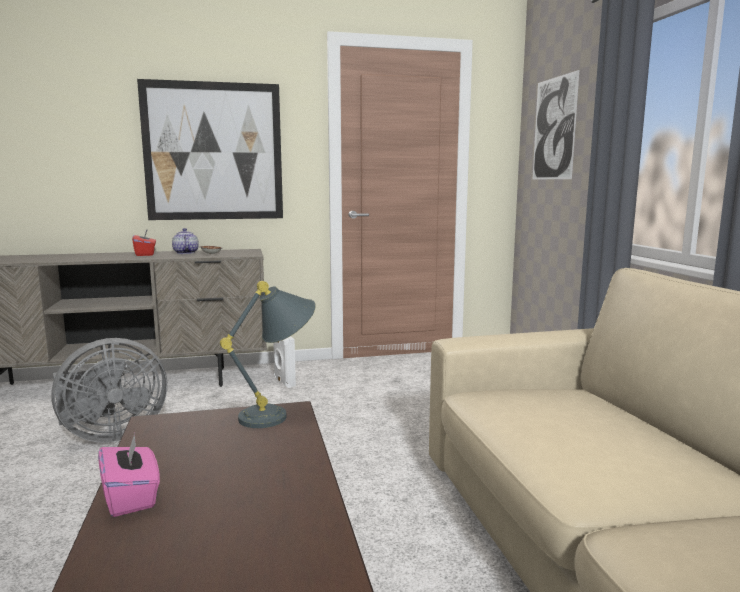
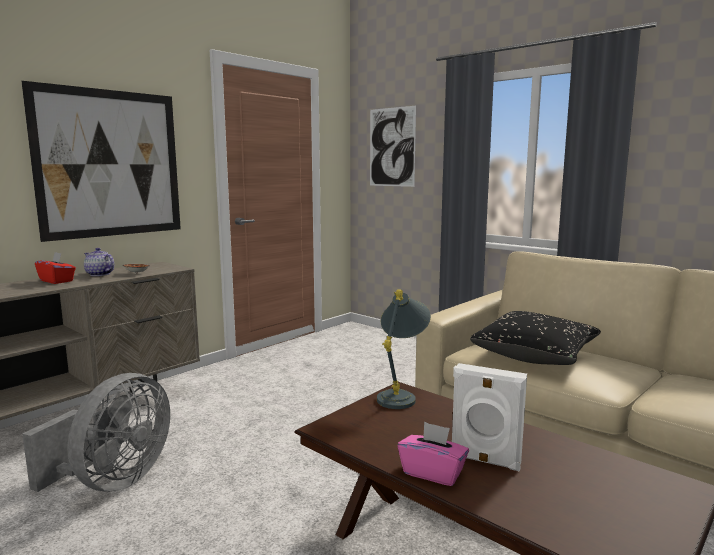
camera: 35 degrees left, 0 degrees up
(283, 382) = (214, 388): white speaker -> white speaker (485, 460)
(550, 417) = (535, 355): none -> black pillow

